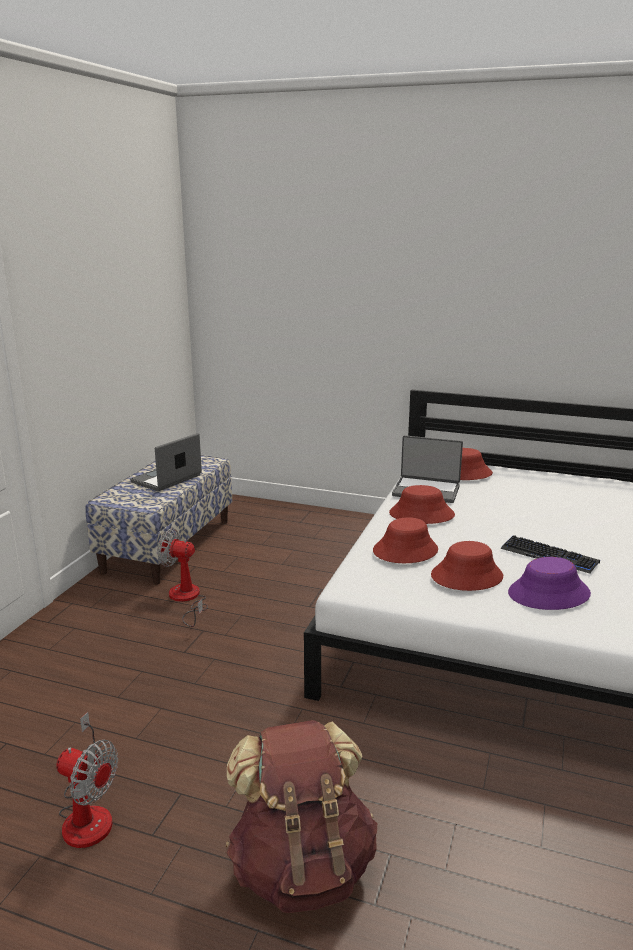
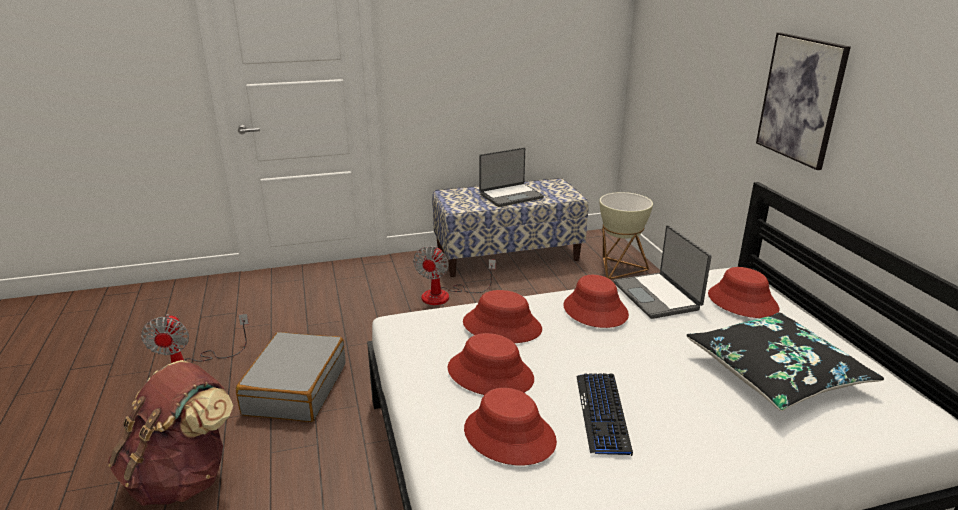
camera: 55 degrees right, 5 degrees up
(167, 479) = (510, 196): laptop -> laptop turned 150 degrees clockwise
(186, 599) = (445, 295): fan -> fan turned 150 degrees counterclockwise
(230, 740) = (295, 389): none -> grey suitcase
(265, 513) = (619, 268): none -> planter
(432, 321) = (801, 99): none -> picture
(548, 496) = (776, 373): none -> black pillow
(549, 594) = (509, 436): purple hat -> red hat

